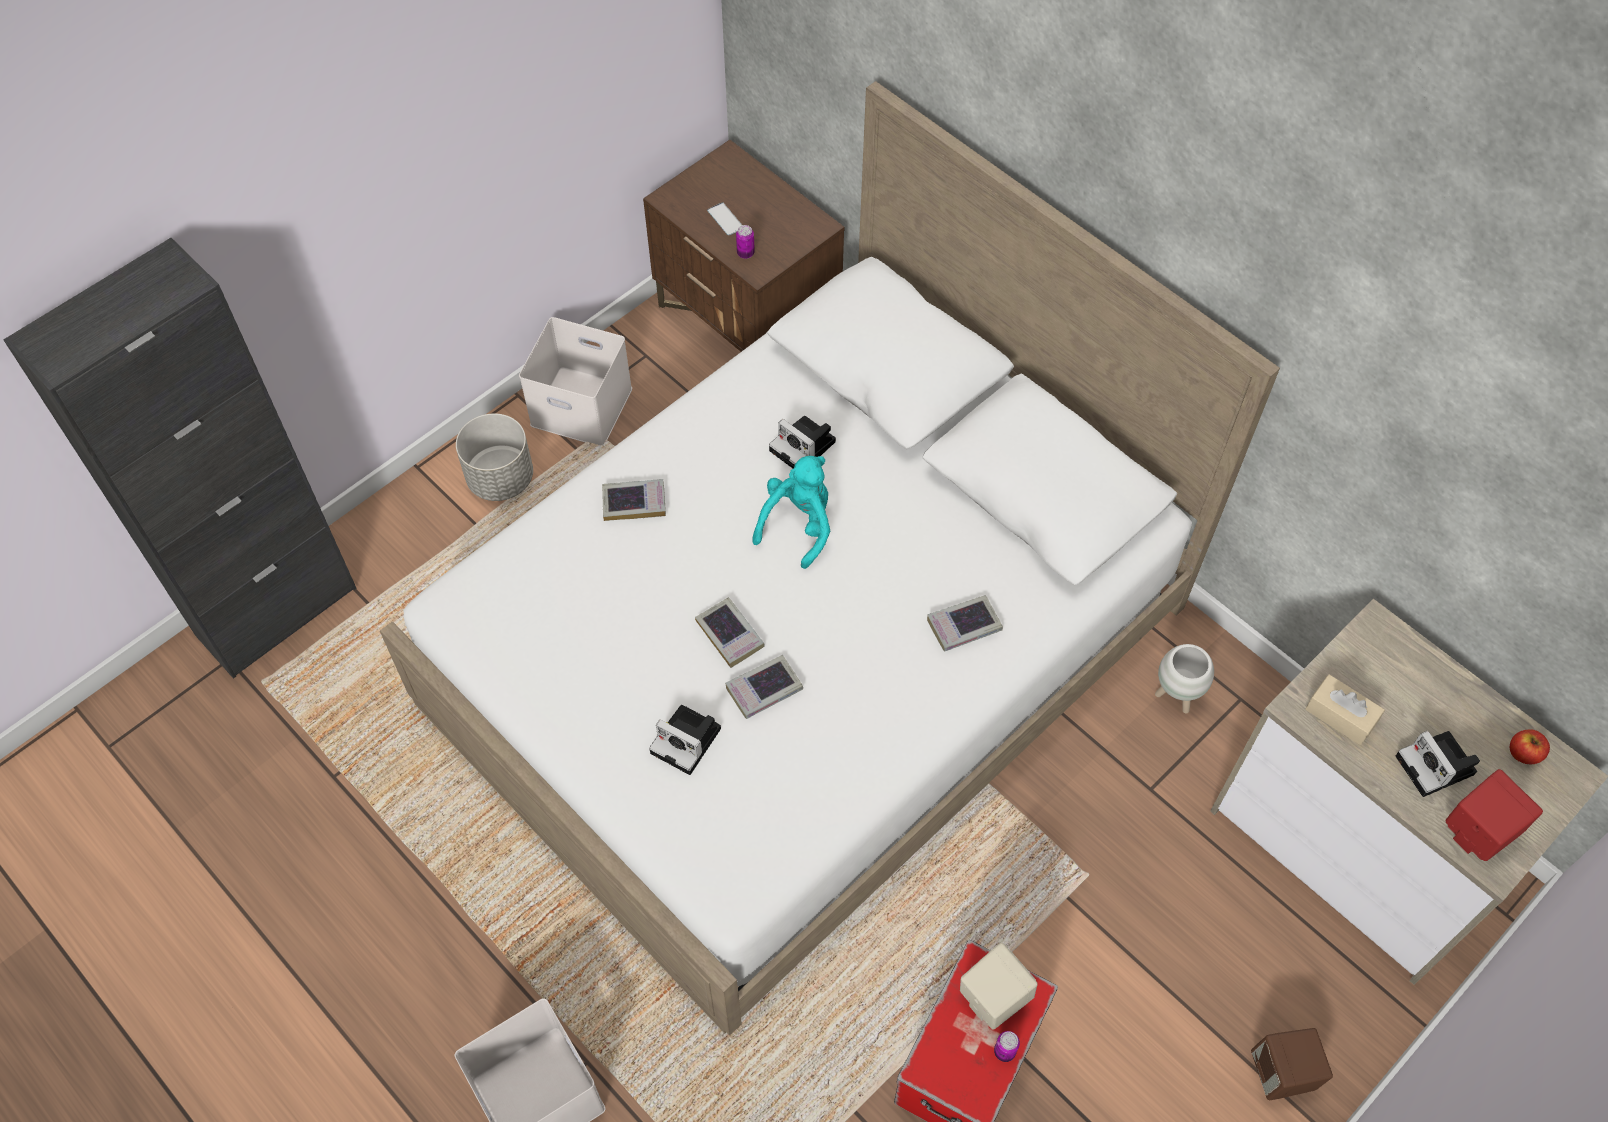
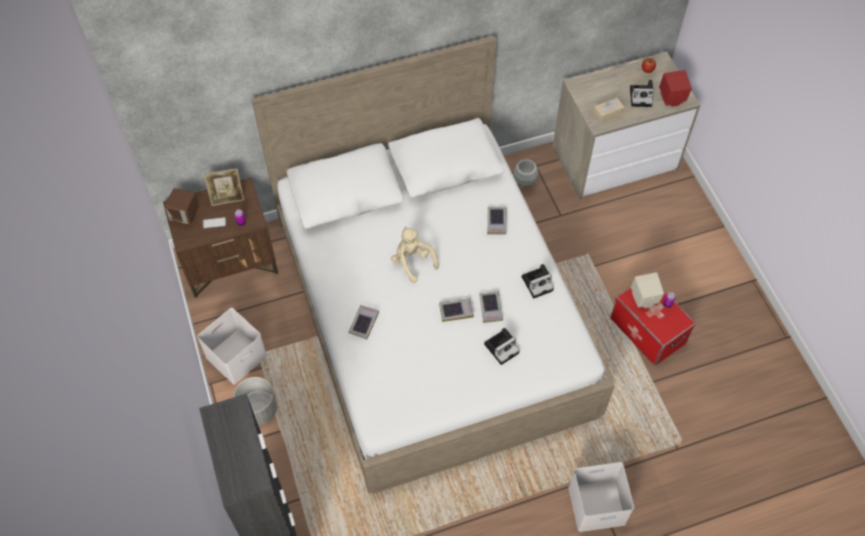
camera: 65 degrees left, 0 degrees up
(783, 214) = (227, 198): none -> picture frame
(798, 525) = (412, 262): turquoise plush toy -> beige plush toy
(805, 447) = (371, 243): camera -> camera (538, 283)
(1282, 1073) = (694, 229): brown speaker -> brown speaker (185, 216)

